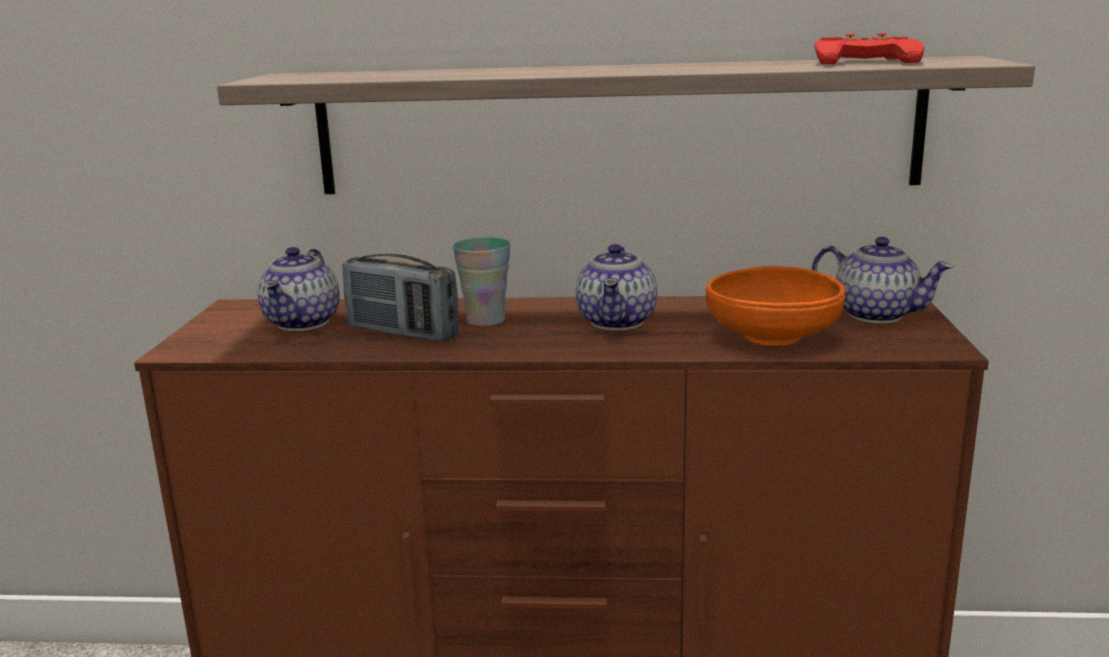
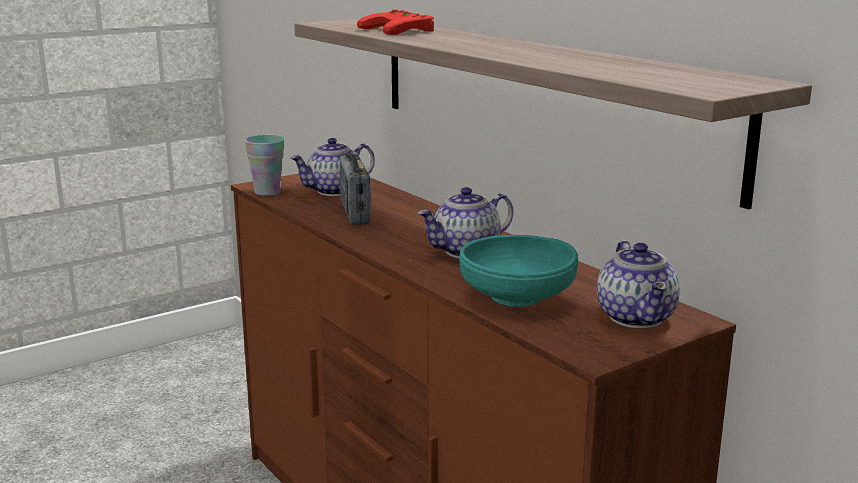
camera: 50 degrees right, 0 degrees up
(485, 320) = (409, 222): cup -> cup (267, 192)
(772, 336) = (517, 297): orange bowl -> turquoise bowl
(864, 61) = (662, 70): red game controller -> red game controller (402, 30)

